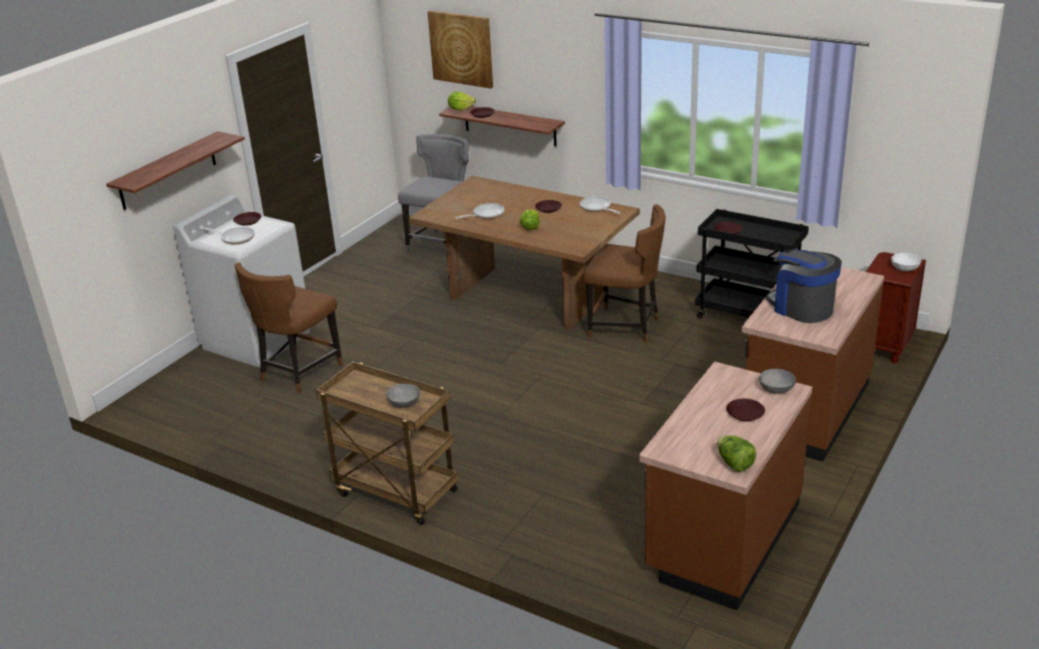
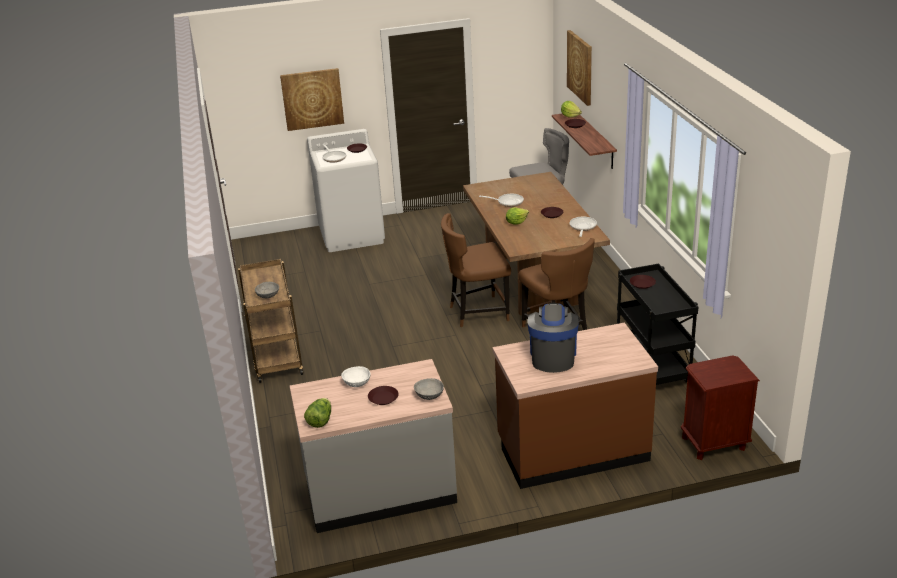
camera: 45 degrees right, 0 degrees up
(167, 171) = (312, 99): shelf -> picture
(298, 372) = (340, 265): brown chair -> brown chair (477, 312)
(722, 538) = (380, 491): brown counter -> grey counter
(905, 268) = (727, 376): white bowl -> white bowl (356, 383)

